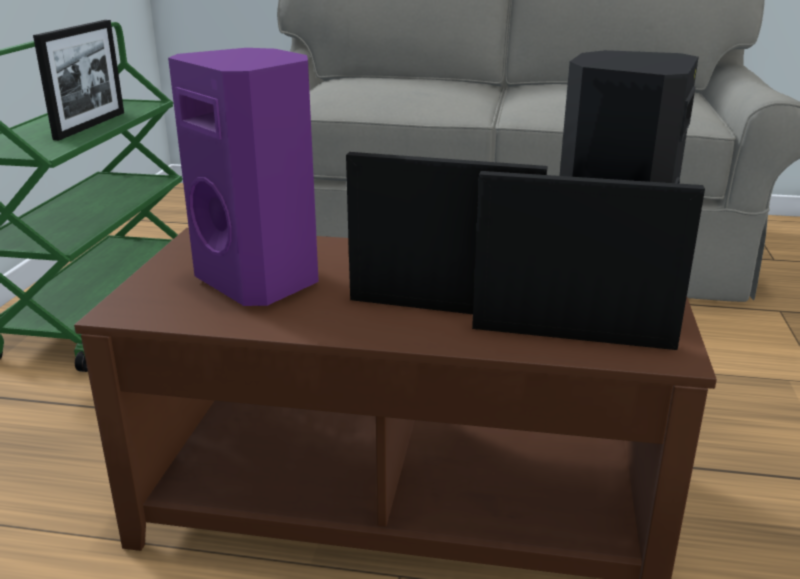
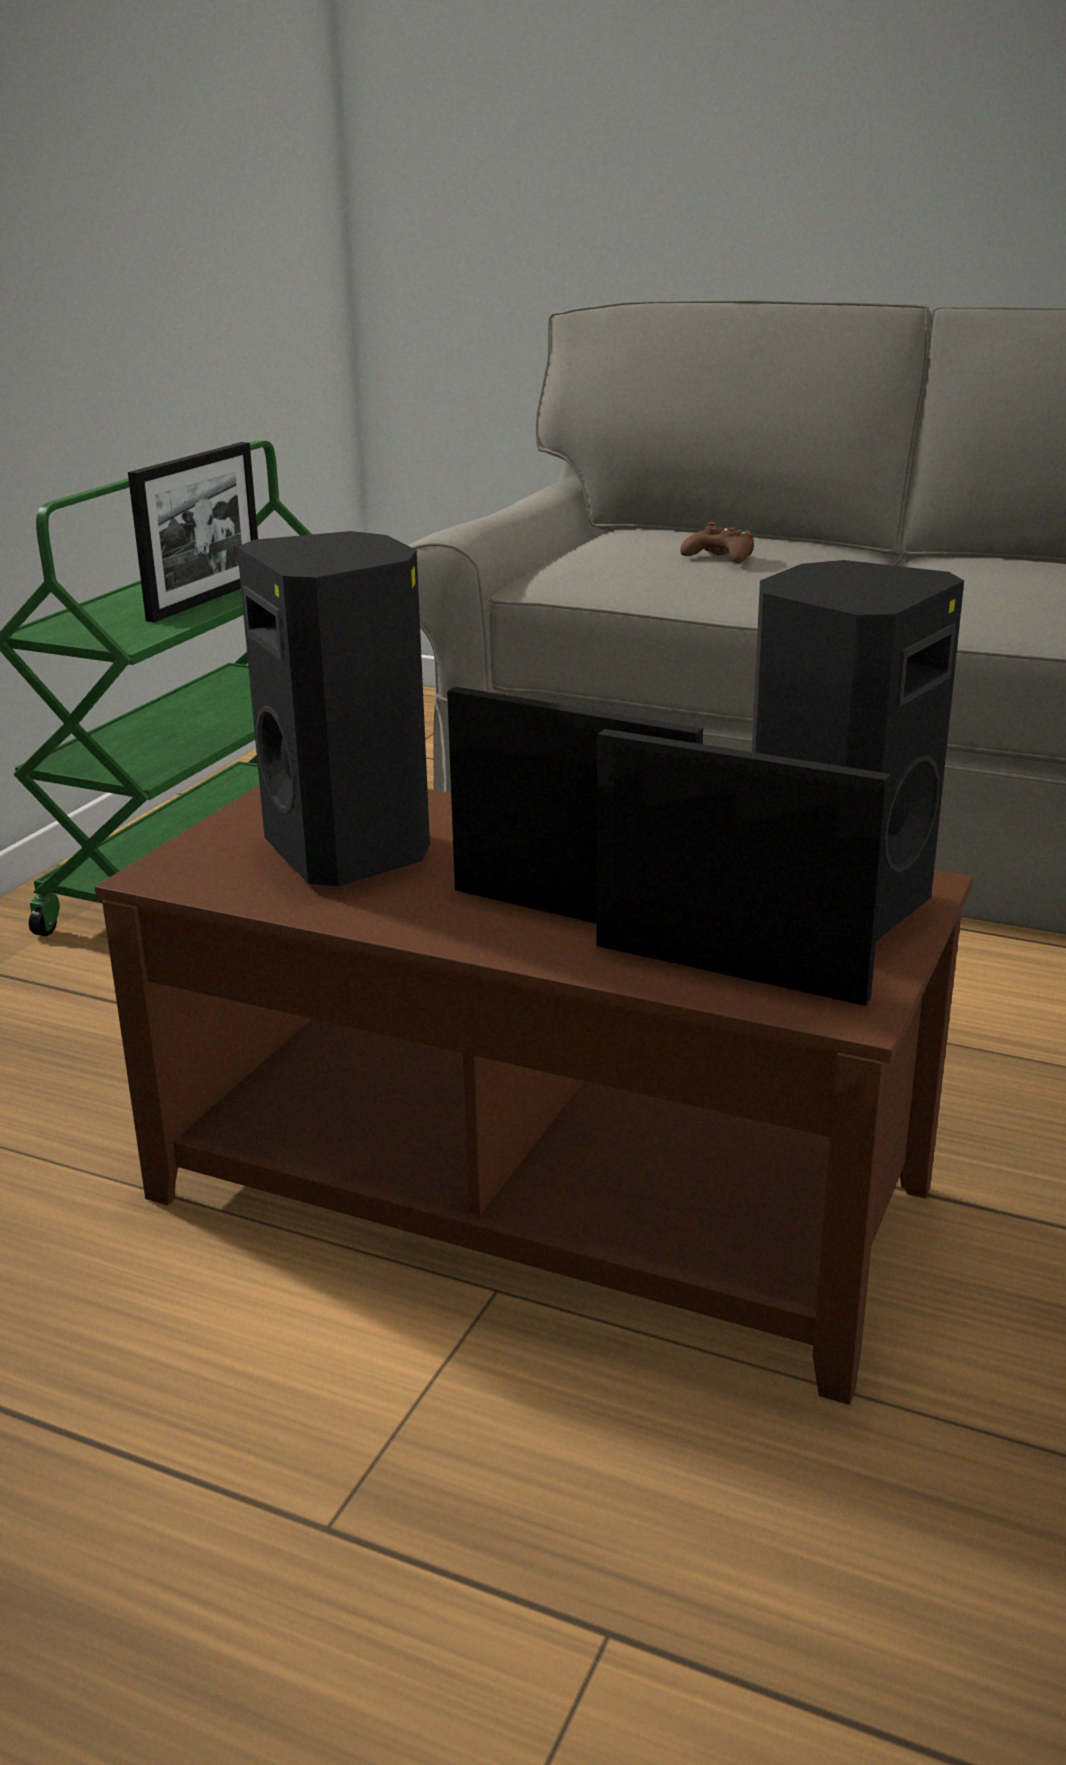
camera: 15 degrees right, 0 degrees up
(262, 281) = (352, 853): purple speaker -> black speaker
(409, 88) = (720, 557): none -> brown game controller

